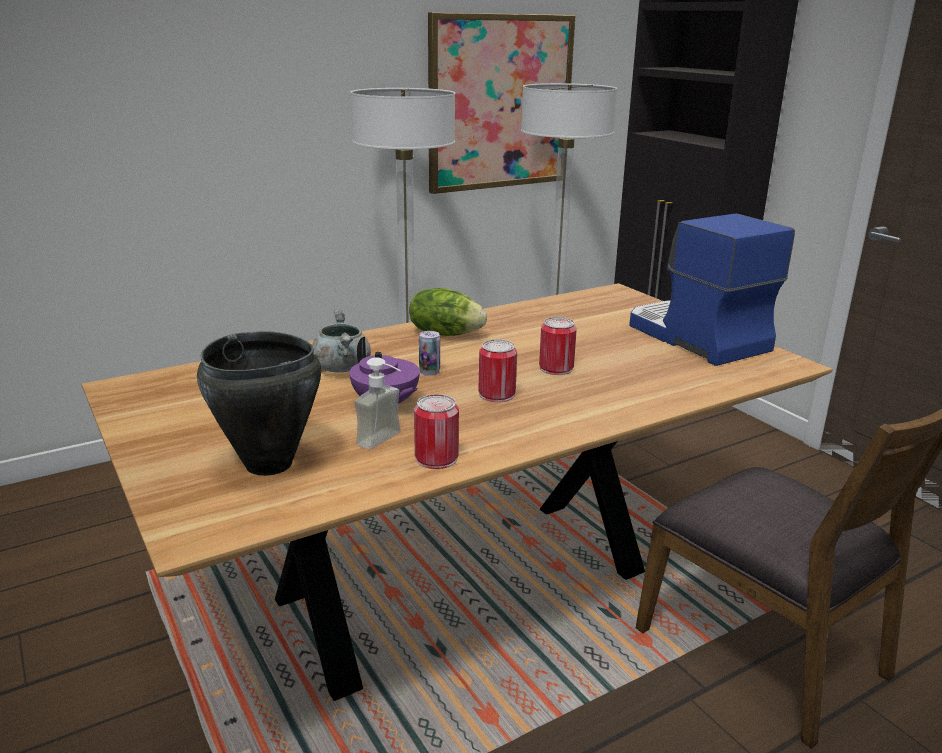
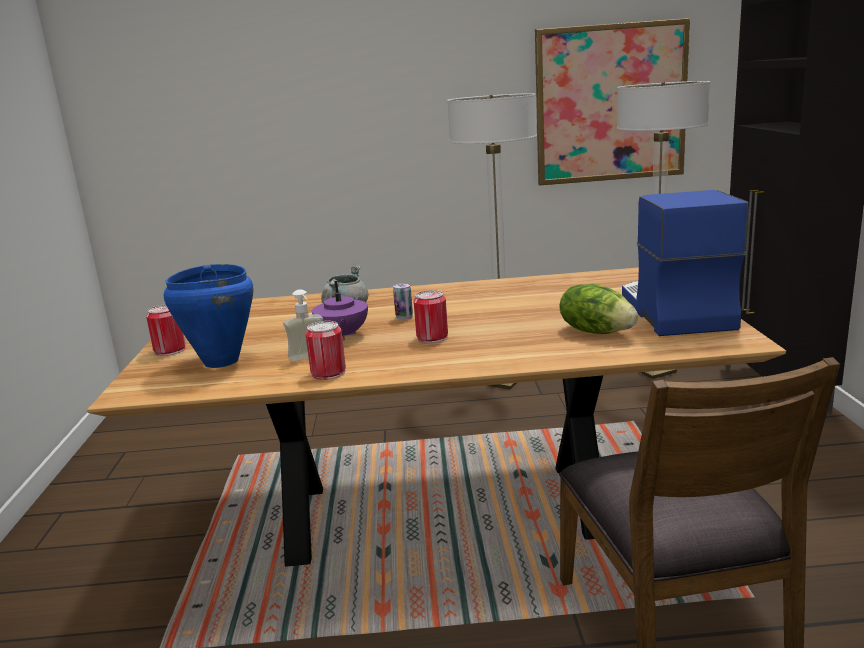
camera: 30 degrees right, 5 degrees down
(268, 464) = (220, 362): black cooking pot -> blue cooking pot
(445, 333) = (454, 293): lettuce -> lettuce (596, 331)
(556, 368) = (507, 324): can -> can (170, 350)

